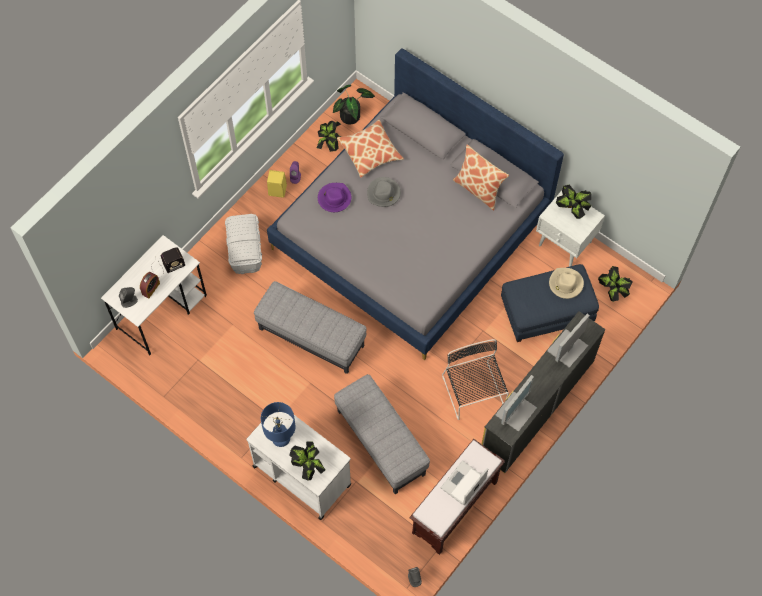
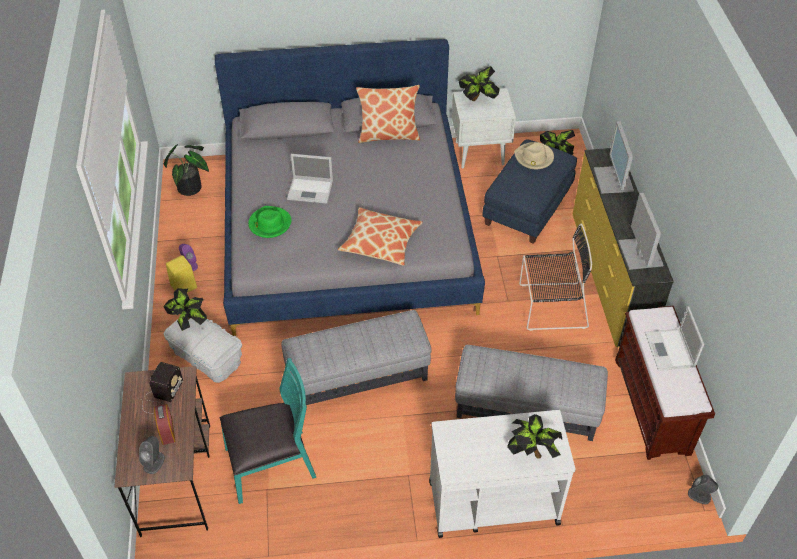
camera: 45 degrees left, 15 degrees down
(162, 311) = (176, 477): white desk -> brown desk
(214, 347) = (271, 464): none -> turquoise chair
(281, 437) = (473, 450): blue table lamp -> none
(329, 144) = (194, 219): potted plant -> potted plant (189, 322)
(334, 198) = (269, 224): purple hat -> green hat
(370, 152) = (259, 171): pillow -> pillow (380, 242)
(384, 193) = (311, 190): grey hat -> laptop
(474, 393) = (550, 306): black chair -> black chair turned 150 degrees clockwise

